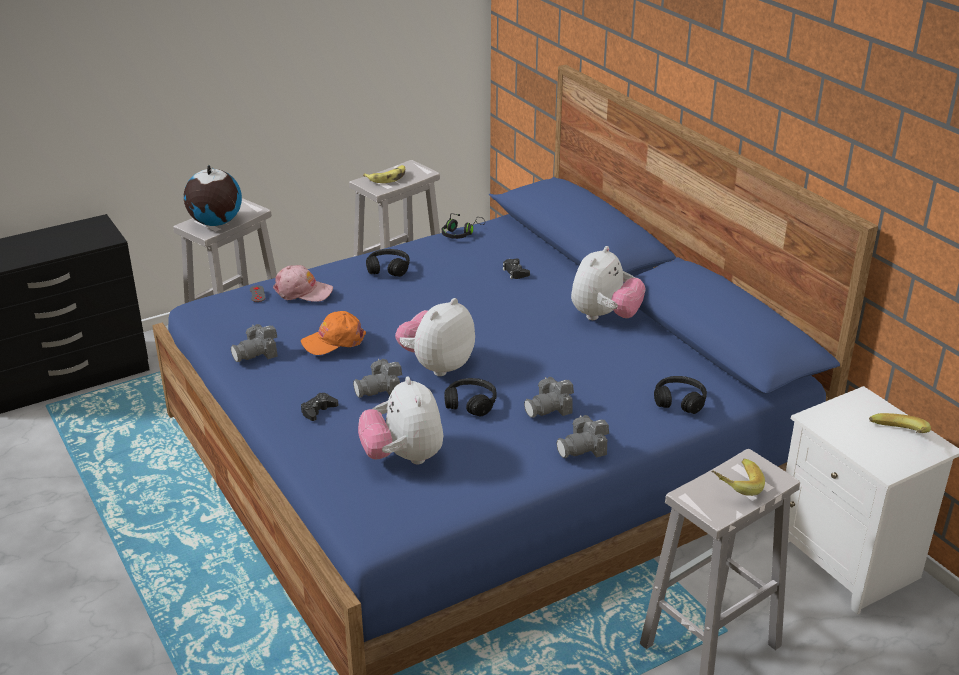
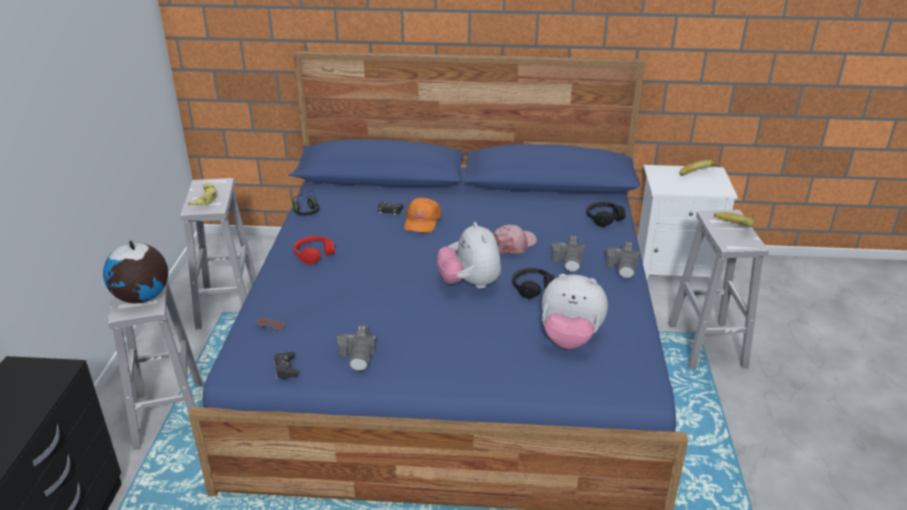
camera: 55 degrees left, 0 degrees up
(302, 291) = (299, 301): pink cap -> pink cap (513, 244)
(318, 410) = (473, 355): black game controller -> black game controller (285, 369)
(333, 341) = (392, 312): orange cap -> orange cap (422, 221)
(380, 389) = (475, 317): camera -> none
(388, 269) = (314, 254): black headphones -> red headphones
(604, 316) = (484, 204): plush toy -> none

